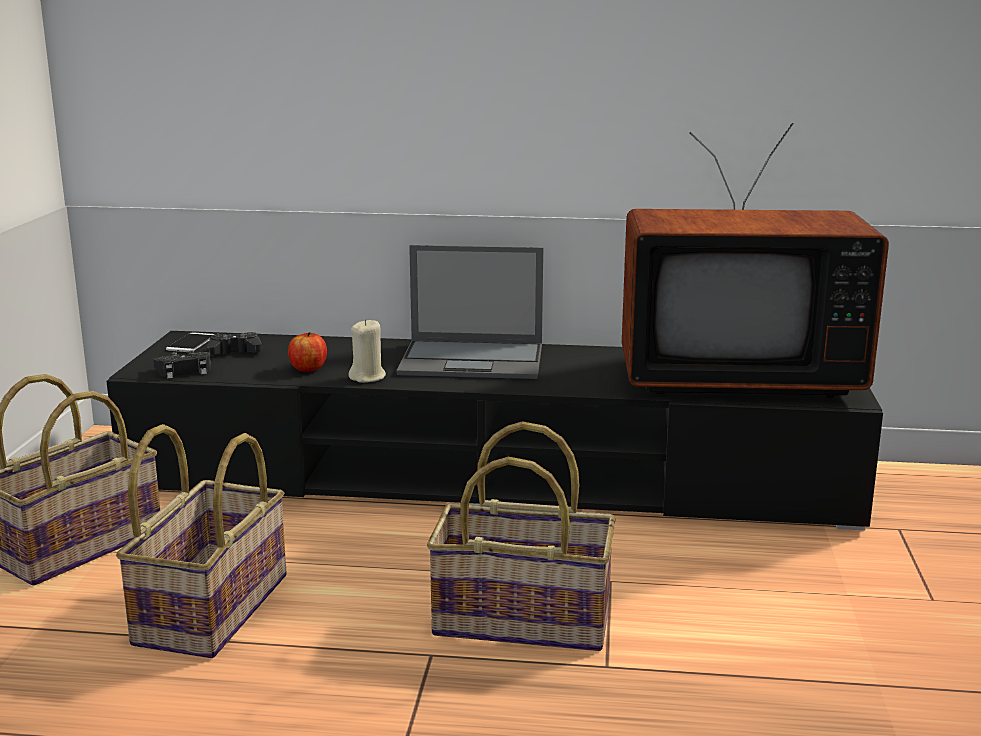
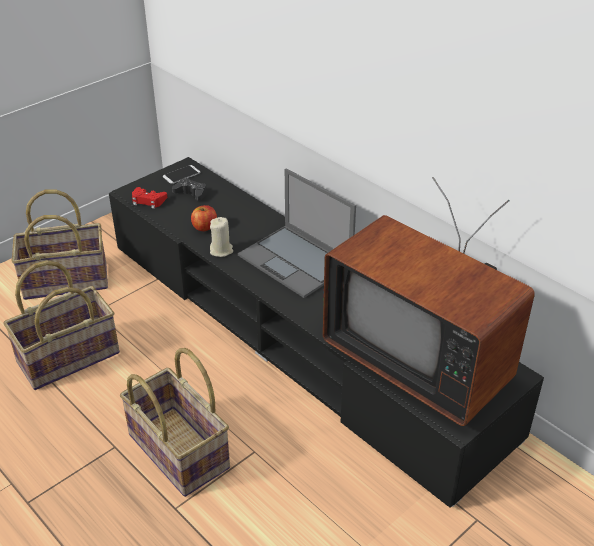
camera: 40 degrees right, 20 degrees up
(184, 371) = (148, 201): black game controller -> red game controller

